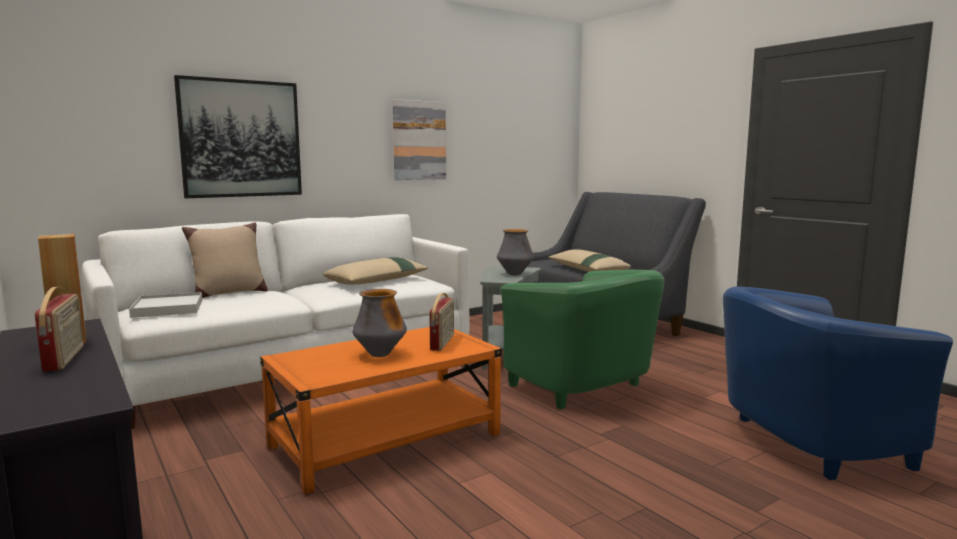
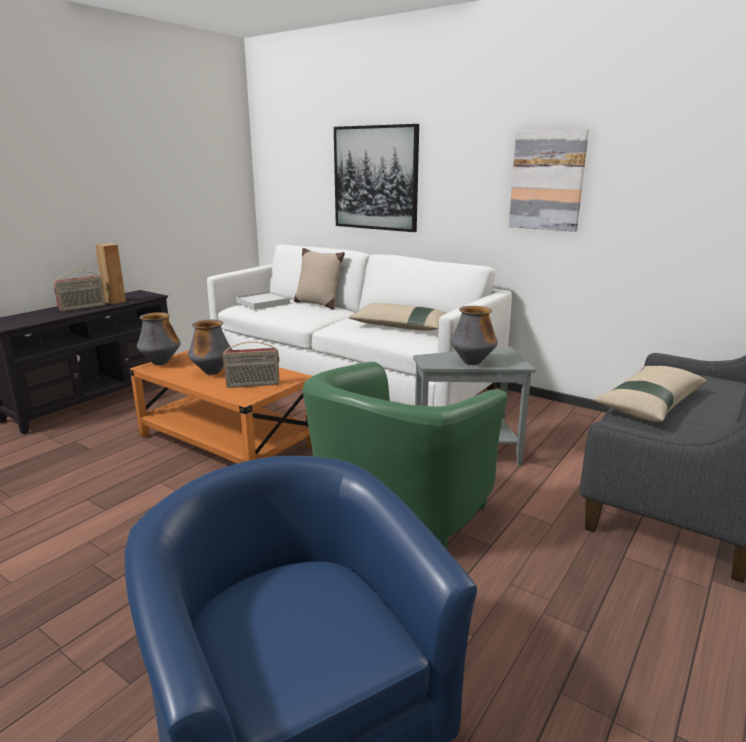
camera: 70 degrees right, 10 degrees up
(305, 374) = (161, 363): none -> vase

